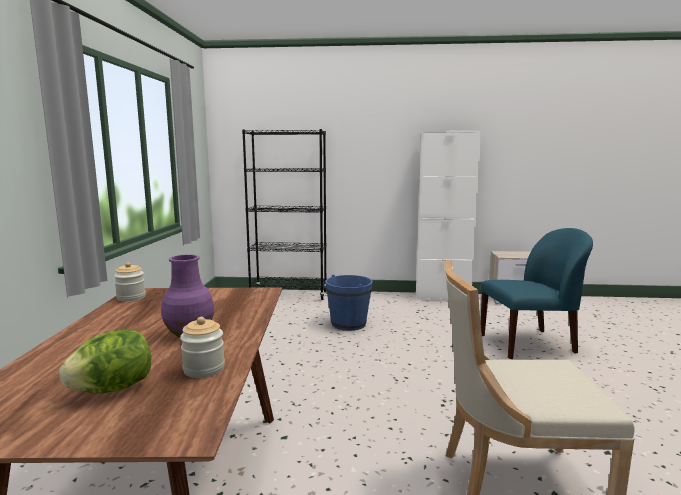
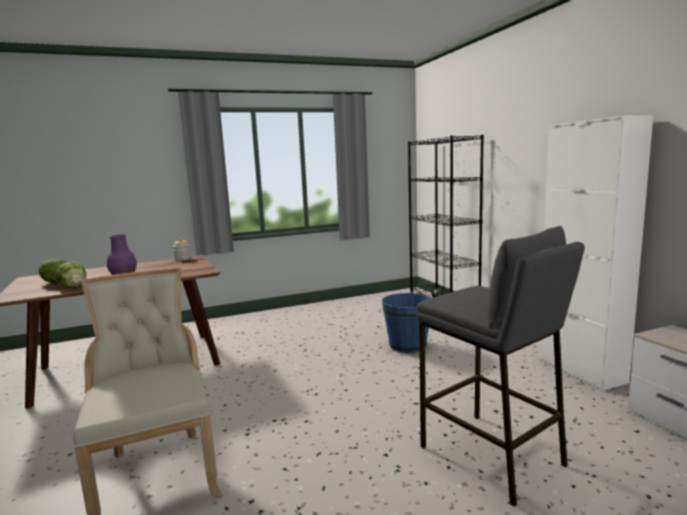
camera: 65 degrees right, 0 degrees up
(204, 369) = (73, 287): jar -> lettuce
(528, 344) = (491, 455): blue chair -> grey stool

